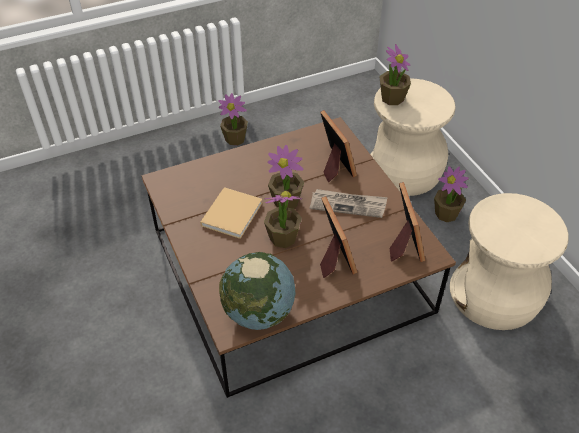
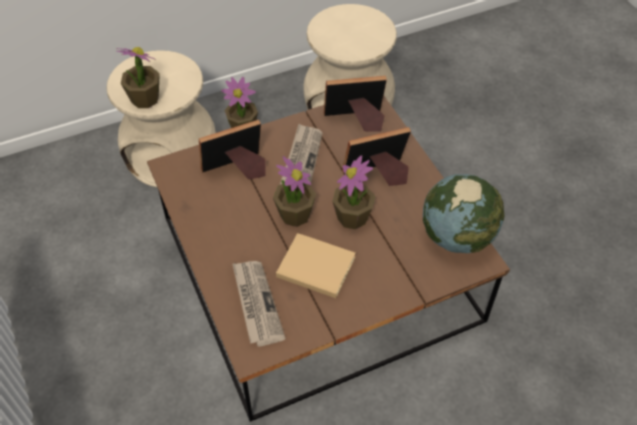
camera: 90 degrees left, 5 degrees up
(201, 181) = (256, 303): none -> newspaper
(235, 139) = (75, 333): potted plant -> none

